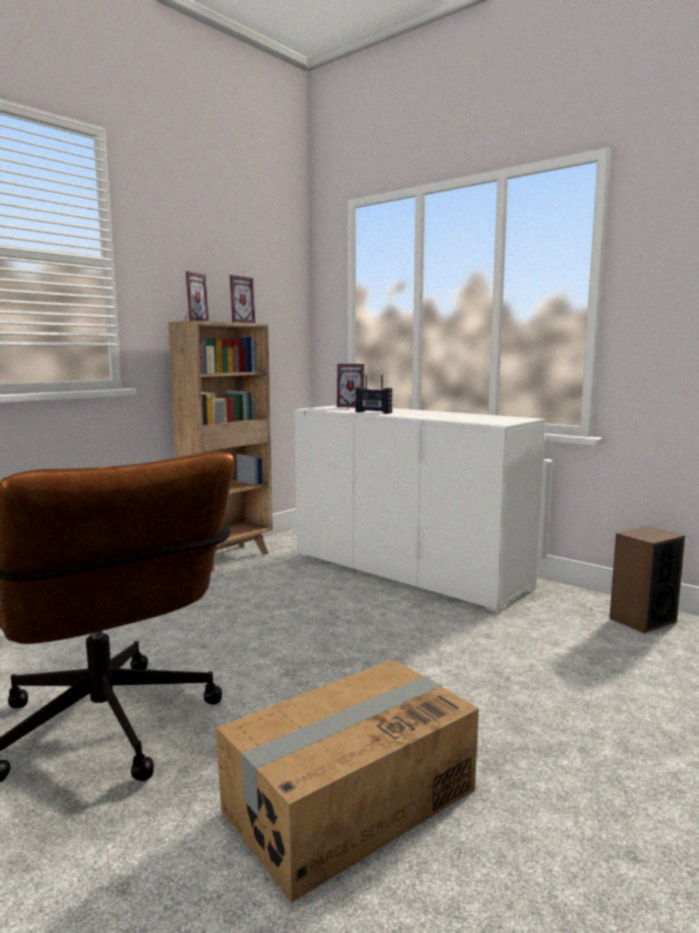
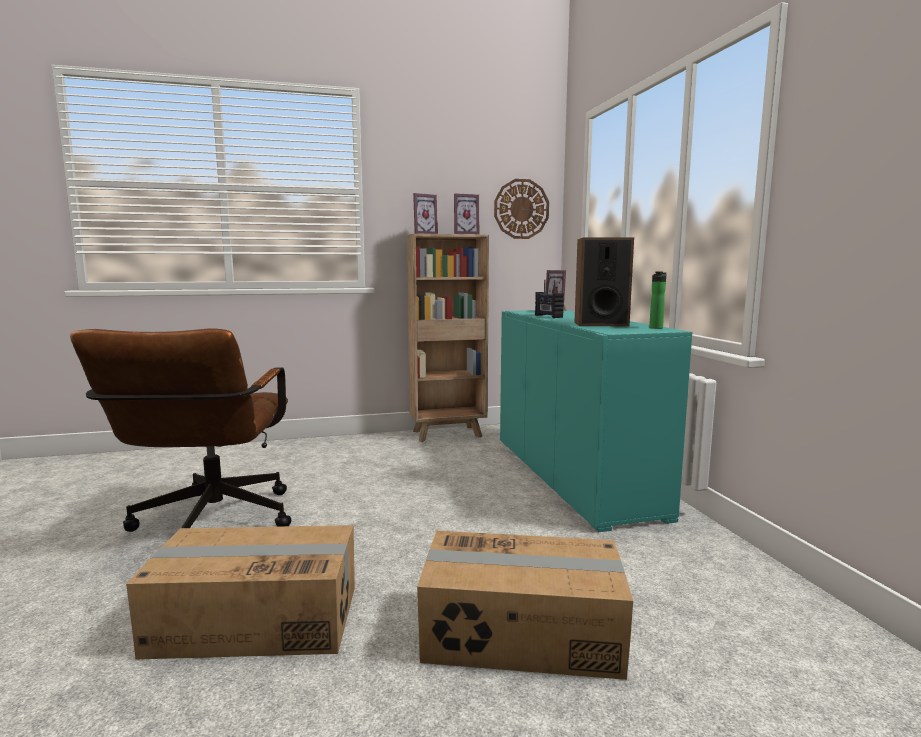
camera: 35 degrees right, 0 degrees up
(275, 295) = (521, 209): none -> wall clock
(407, 571) = (572, 475): white cabinet -> turquoise cabinet
(508, 417) = (656, 327): none -> bottle
(572, 709) = (522, 633): none -> cardboard box
(642, 620) = (756, 586): speaker -> speaker (600, 324)

